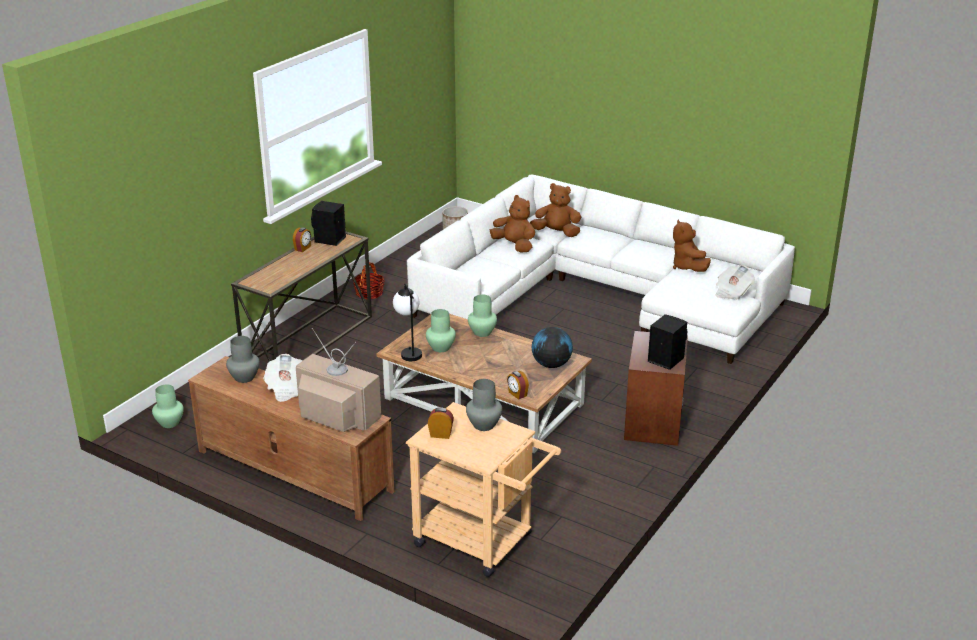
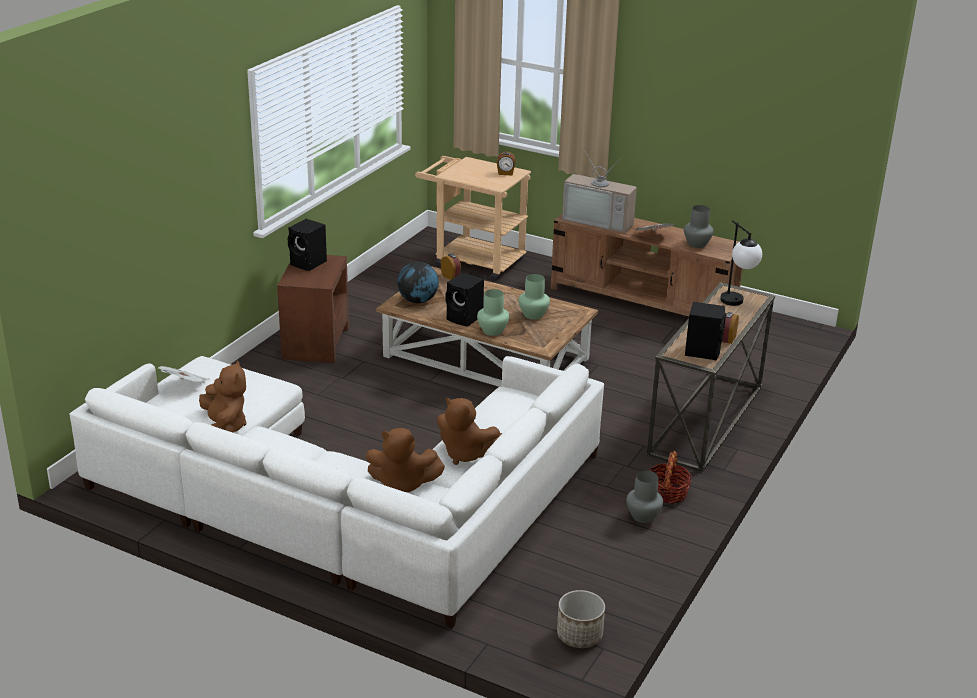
camera: 175 degrees right, 0 degrees up
(169, 423) = (784, 334): green vase -> none
(409, 351) = (565, 311): table lamp -> table lamp (736, 304)
(483, 425) = (474, 178): grey vase -> grey vase (643, 516)
(506, 345) = (465, 318): none -> black speaker

